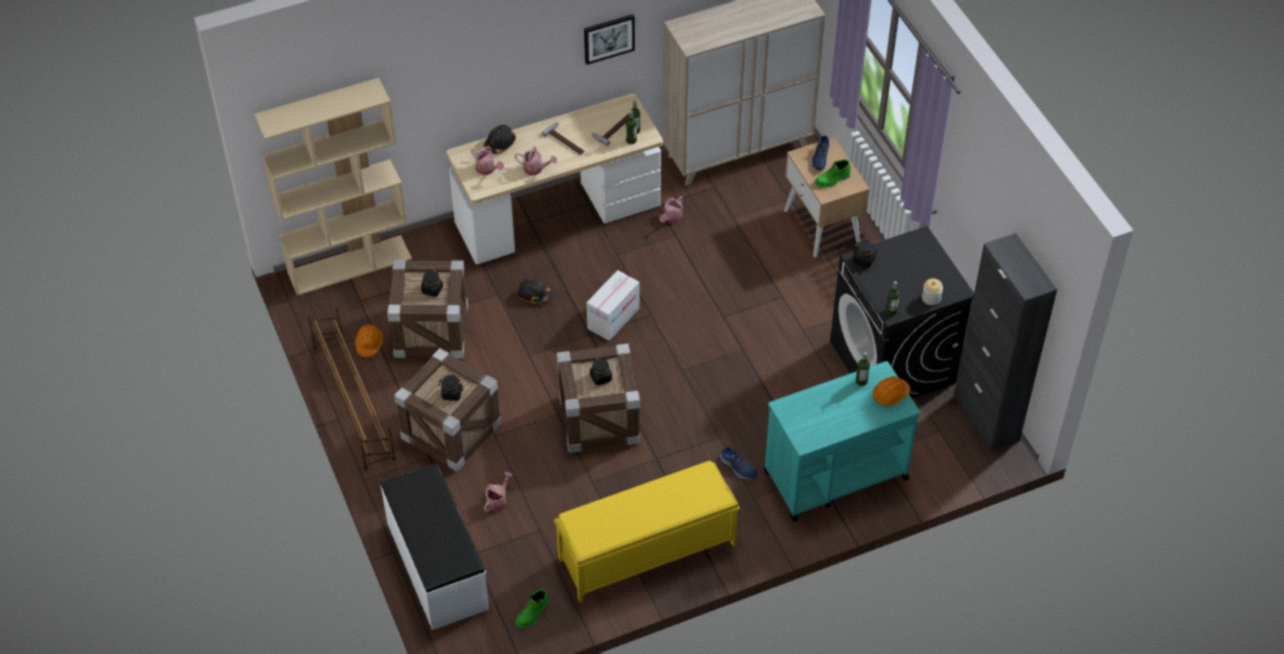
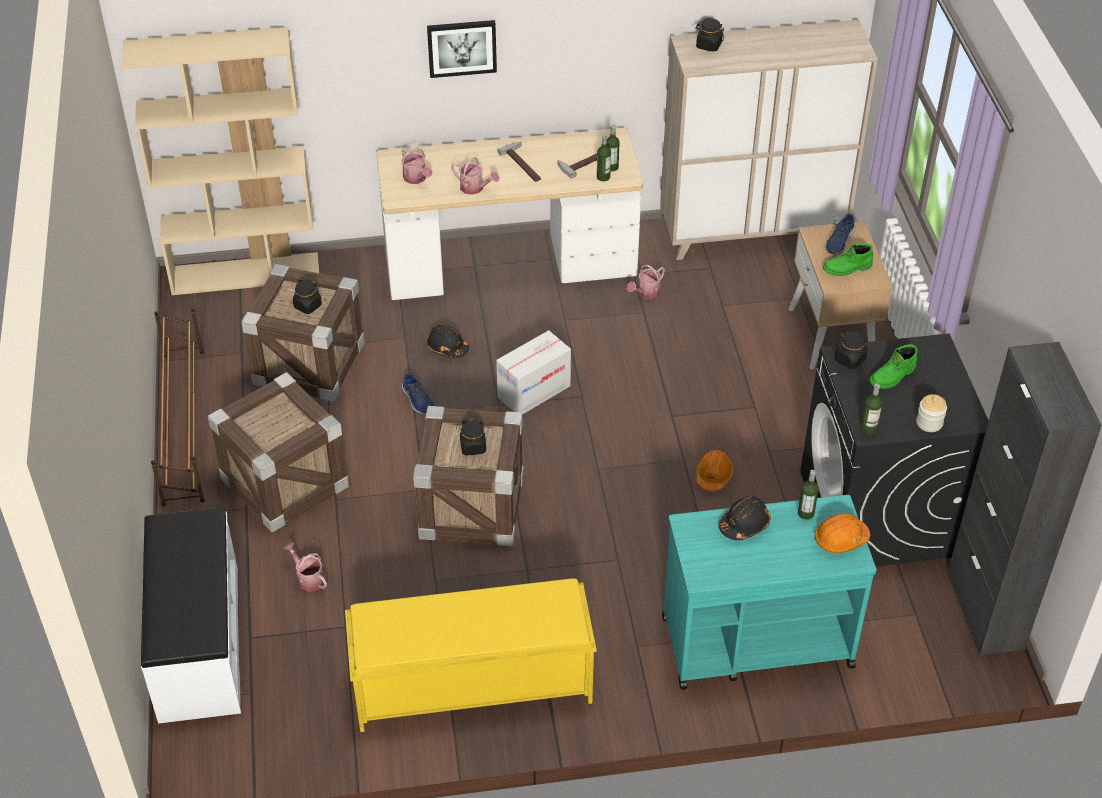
camera: 15 degrees right, 5 degrees down
(369, 344) = (230, 364): orange hard hat -> orange hard hat (713, 476)
(451, 394) = (279, 429): black jar -> black jar (708, 45)
(498, 500) = (308, 578): watering can -> watering can turned 90 degrees counterclockwise
(500, 144) = (443, 154): black hard hat -> black hard hat (744, 524)
(533, 614) = (294, 732): green boot -> green boot (893, 377)
(608, 38) = (596, 43): picture -> picture (462, 47)
(738, 467) = (629, 603): blue shoe -> blue shoe (418, 401)

